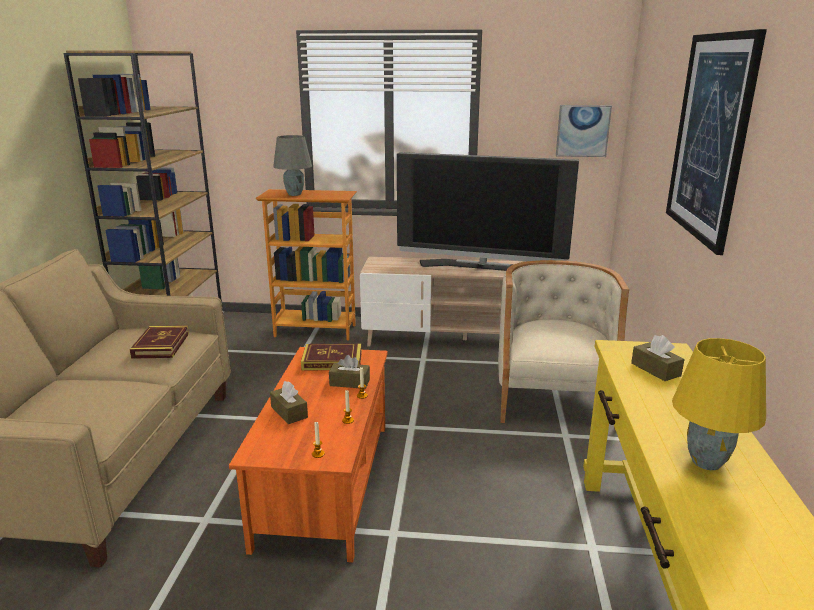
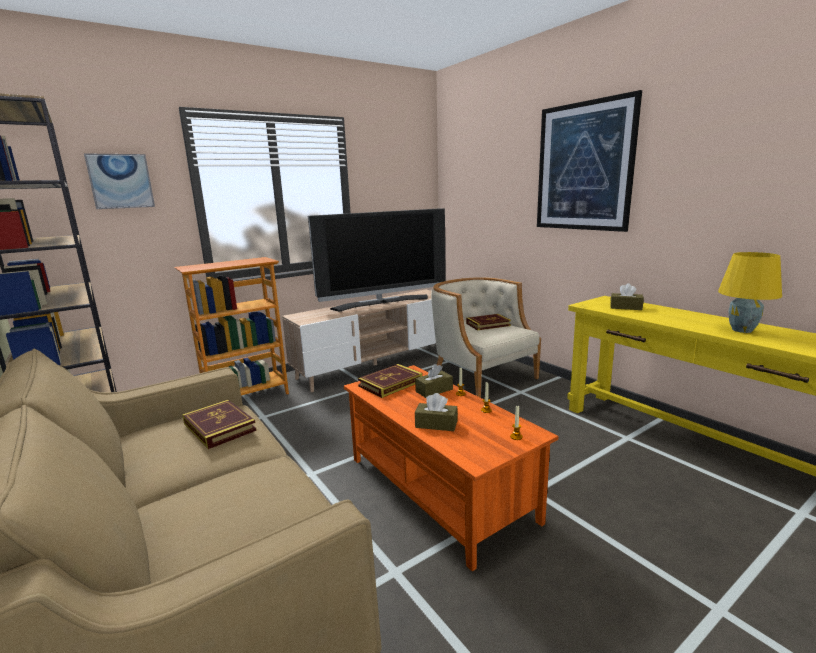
camera: 40 degrees left, 5 degrees down
(294, 194) = (215, 265): grey table lamp -> none
(571, 333) = (488, 324): none -> book
(582, 131) = (415, 194): picture -> picture (120, 181)

